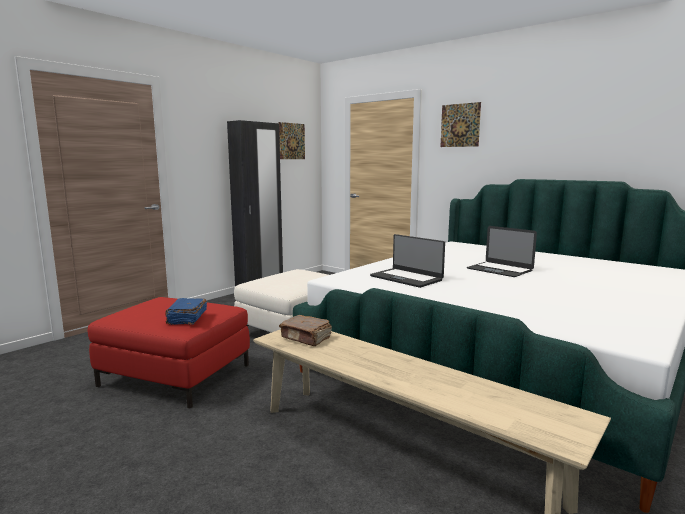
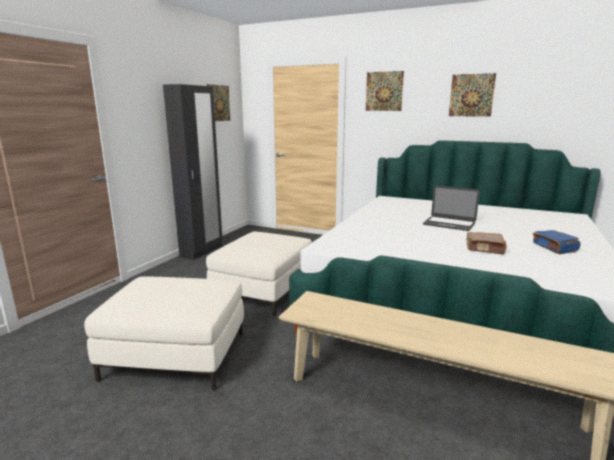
camera: 15 degrees left, 5 degrees up
(176, 375) = (176, 355): red ottoman -> white ottoman
(186, 318) = (195, 301): blue book -> blue book (554, 248)
(306, 338) = (327, 309): brown book -> brown book (485, 249)
(406, 278) = (385, 239): laptop -> none
(557, 126) = (471, 95): none -> picture

